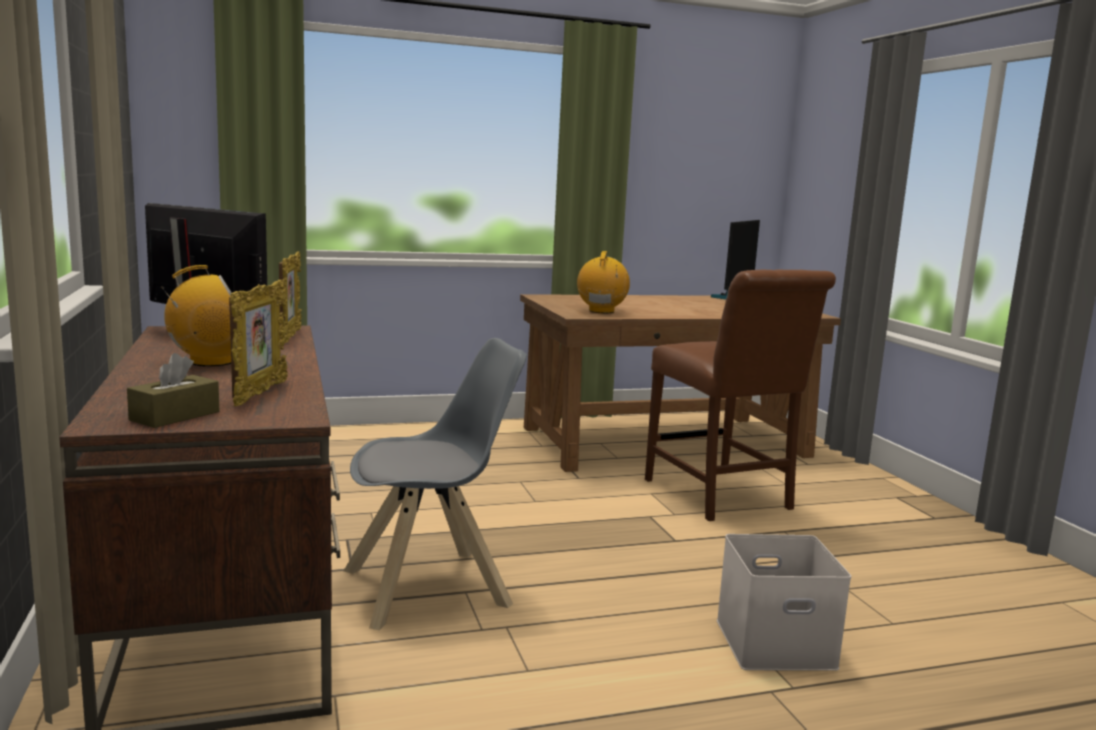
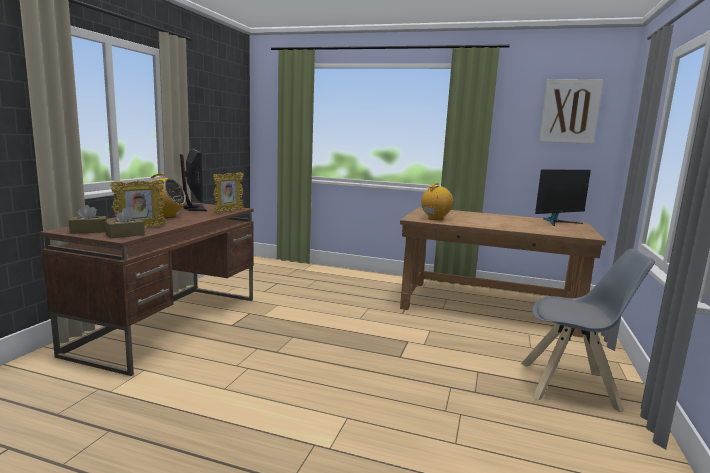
camera: 35 degrees right, 0 degrees up
(280, 410) = (125, 235): none -> brown tissue box
(431, 587) = (247, 342): grey chair -> grey chair (571, 386)
(721, 497) = (470, 343): brown chair -> none
(723, 133) = (569, 111): none -> picture
(776, 642) = (362, 424): white storage box -> none

